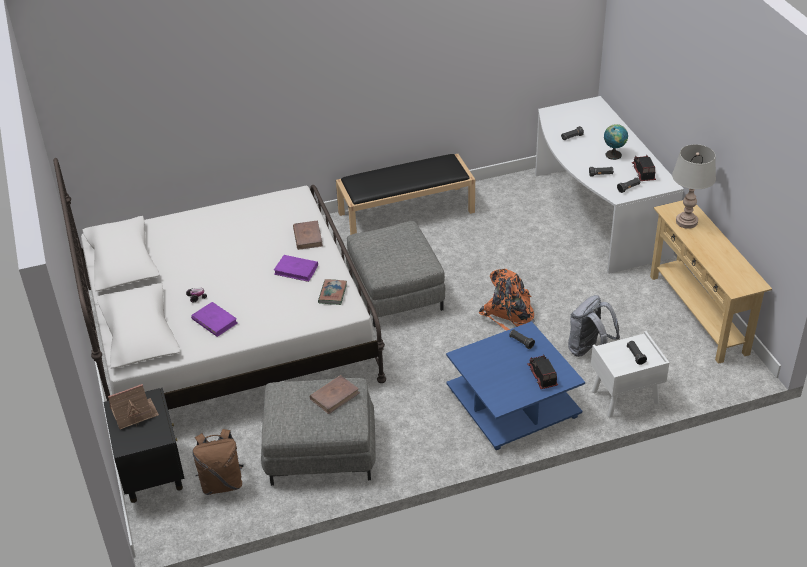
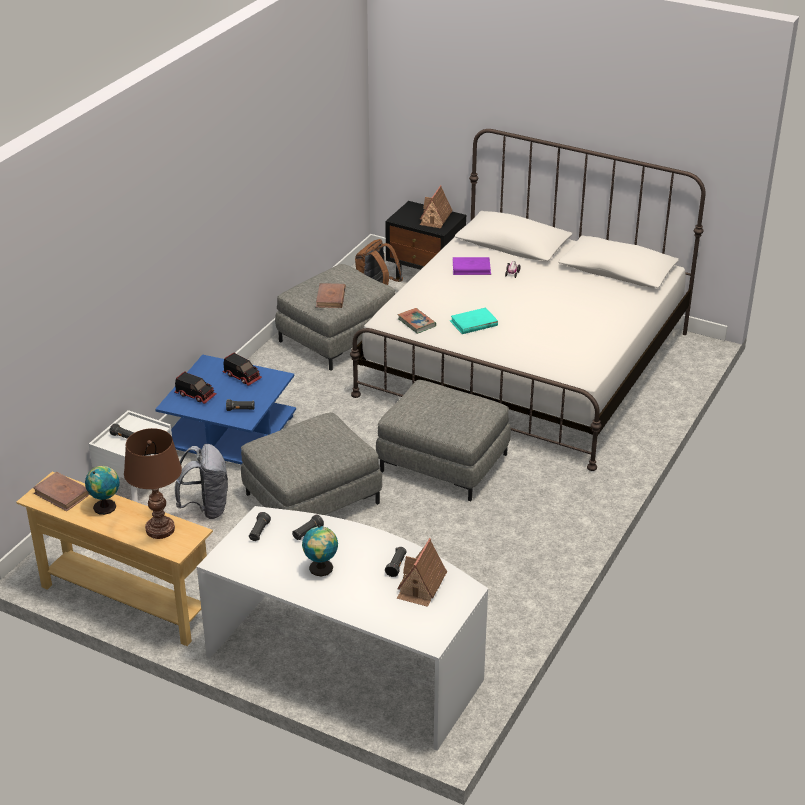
camera: 135 degrees right, 5 degrees down
(296, 270) = (473, 323): purple book -> turquoise book
(307, 237) = (509, 349): brown book -> brown book (62, 494)
(407, 212) = (552, 544): black bench -> none
(510, 316) = (312, 498): orange backpack -> grey ottoman
(570, 124) = (421, 586): none -> toy house
(643, 172) = (262, 562): toy truck -> toy truck (242, 376)
(686, 222) = (160, 529): grey table lamp -> brown table lamp
(710, 253) = (106, 506): none -> globe

